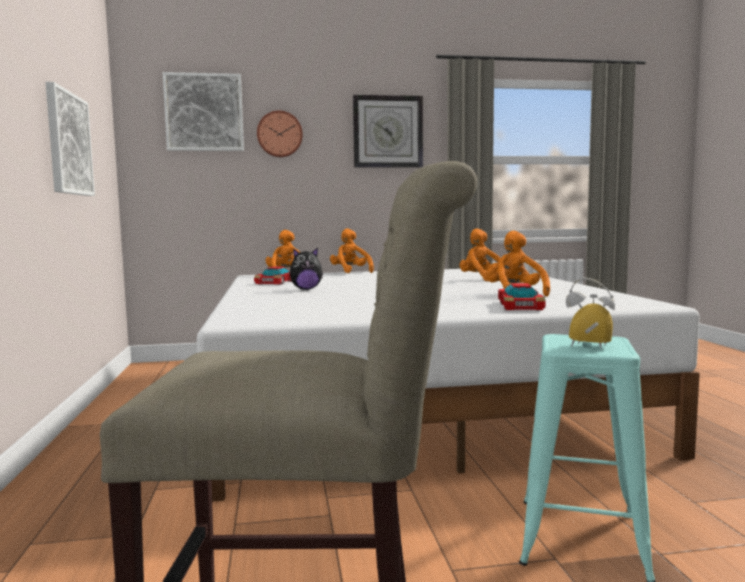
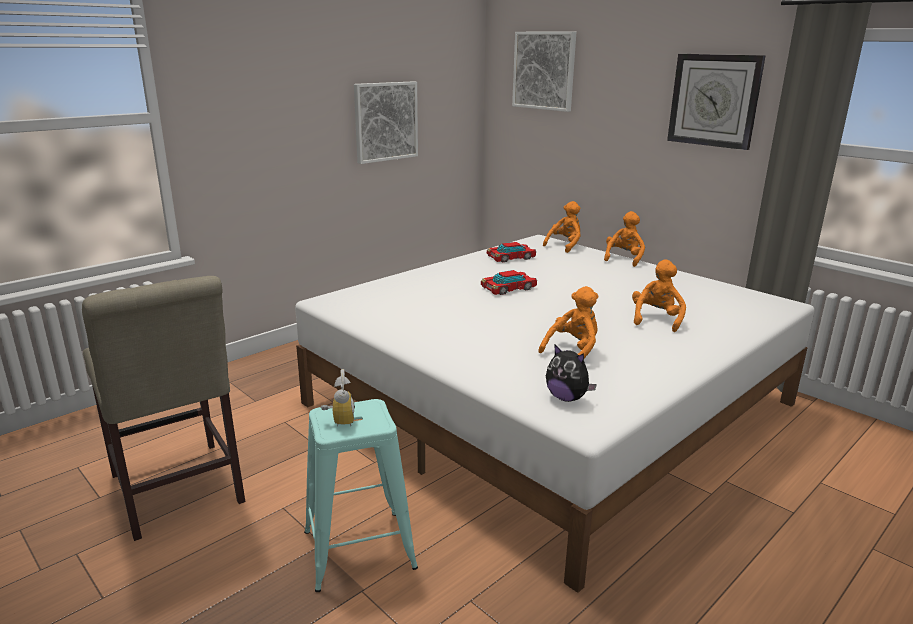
camera: 55 degrees right, 15 degrees up
(279, 134) = (602, 96): wall clock -> none
(306, 289) = (487, 276): plush toy -> plush toy (567, 398)
(520, 306) = (493, 367): toy car -> toy car (509, 288)

